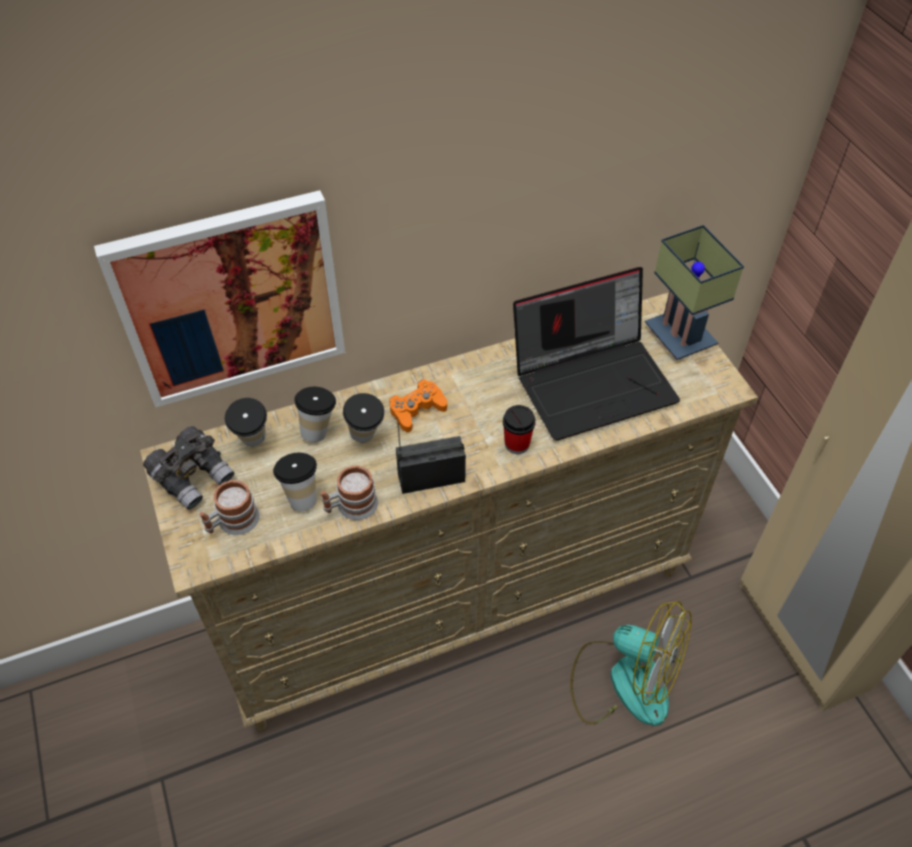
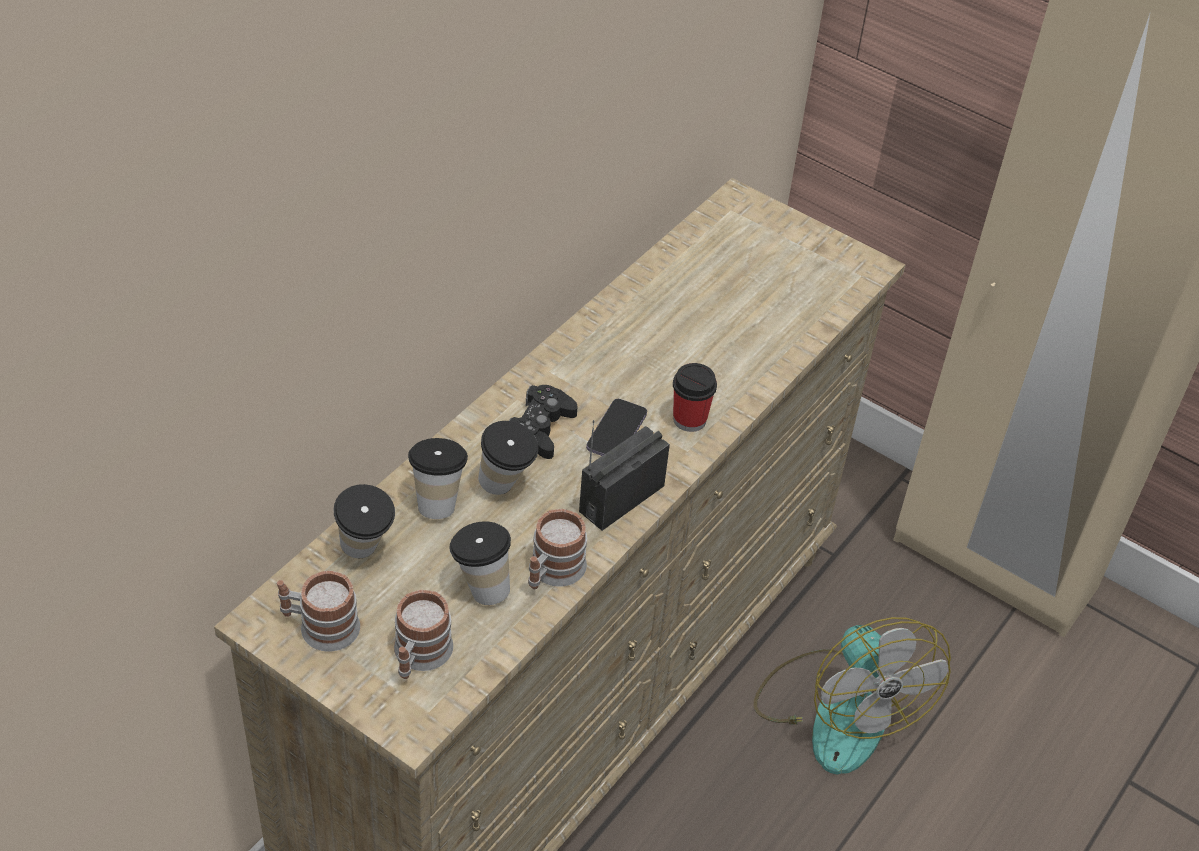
camera: 35 degrees left, 5 degrees down
(193, 477) = (320, 626): grey binoculars -> mug
(231, 299) = (317, 349): picture -> none
(417, 410) = (541, 428): orange game controller -> black game controller
(462, 432) = (616, 431): none -> phone
(594, 381) = (721, 314): laptop -> none
(624, 680) = (837, 710): fan -> fan turned 75 degrees clockwise
(675, 336) = (772, 230): table lamp -> none

